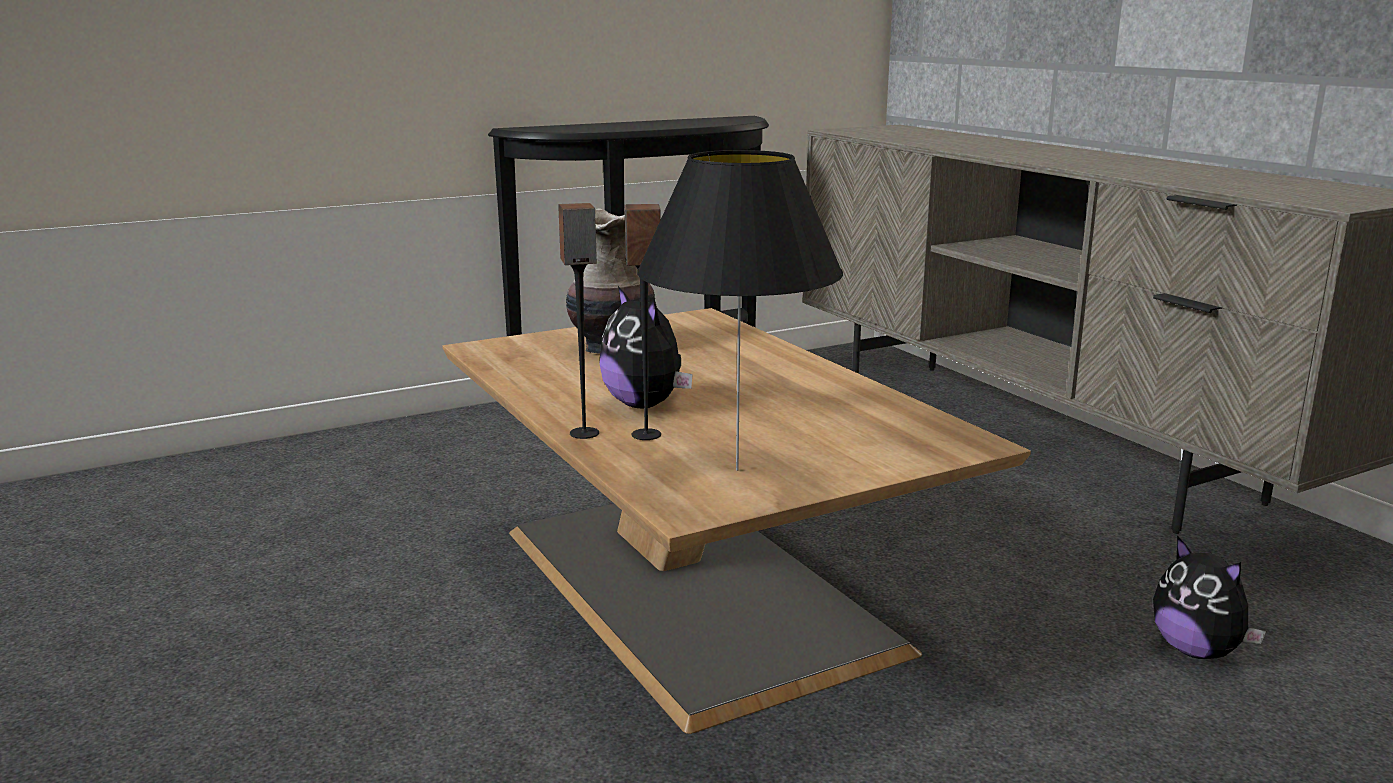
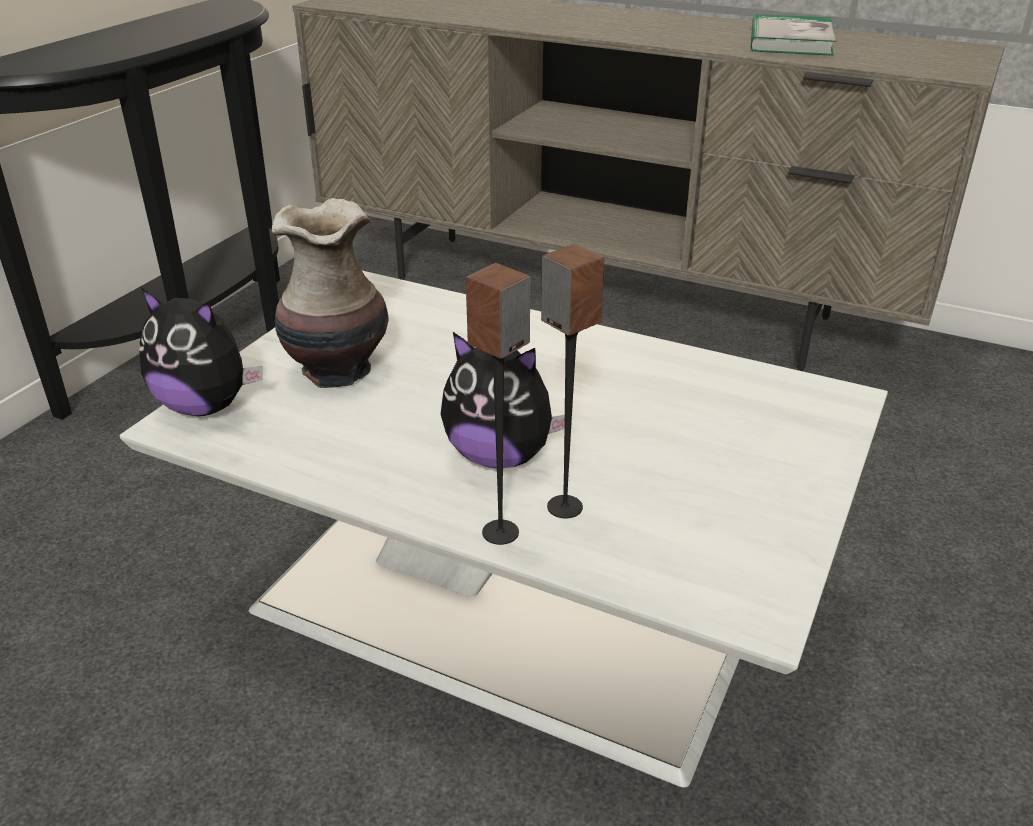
camera: 35 degrees left, 15 degrees up
(699, 591) = (520, 601): brown coffee table -> white coffee table
(736, 470) = (716, 526): black table lamp -> none
(1197, 651) = (924, 489): plush toy -> plush toy (206, 406)
(1202, 175) = (790, 41): none -> book

